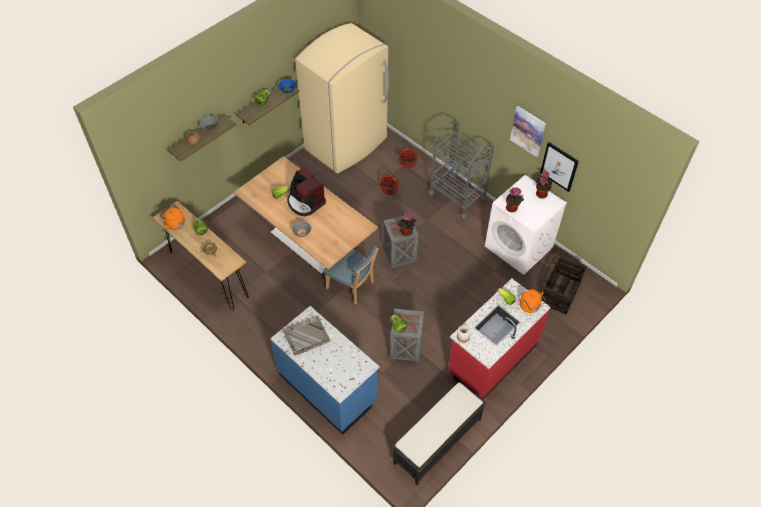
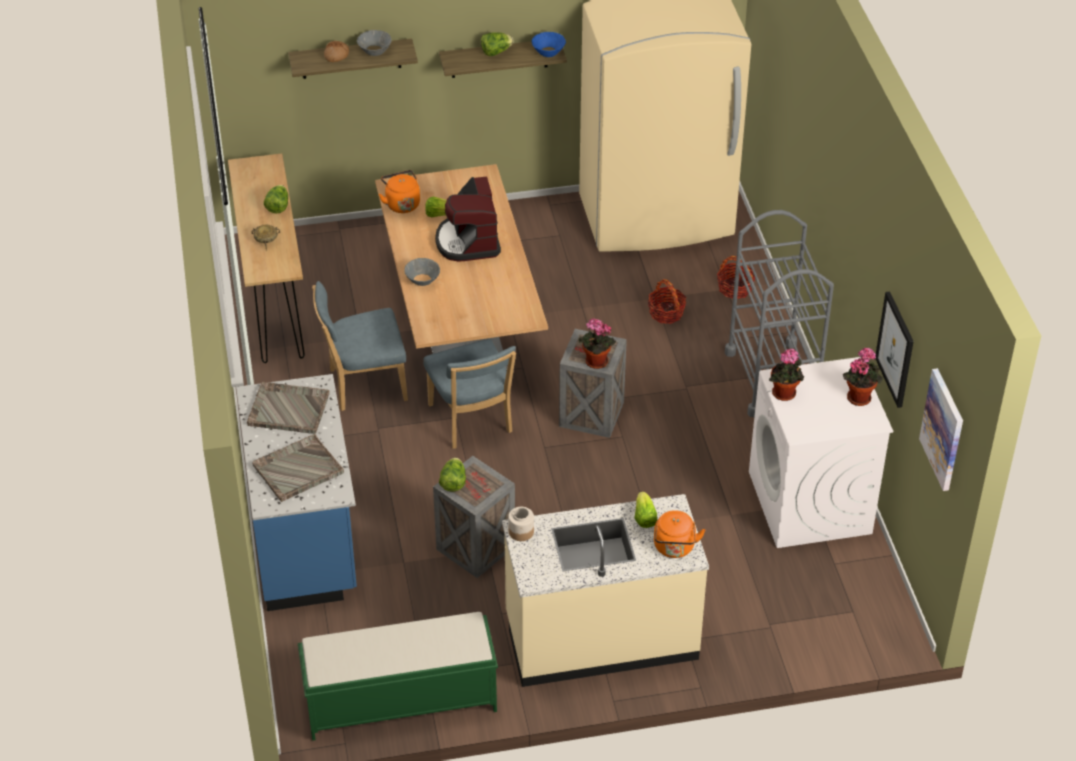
camera: 35 degrees right, 10 degrees down
(174, 223) = (250, 181): orange kettle -> orange kettle (401, 204)
(288, 295) = (363, 385): none -> blue chair
(338, 365) = (297, 469): none -> grey tray
(437, 441) = (399, 701): black bench -> green bench
(492, 358) = (601, 637): red counter -> beige counter
(528, 131) = (873, 262): picture -> picture (943, 429)
(560, 292) = (817, 607): crate -> none

